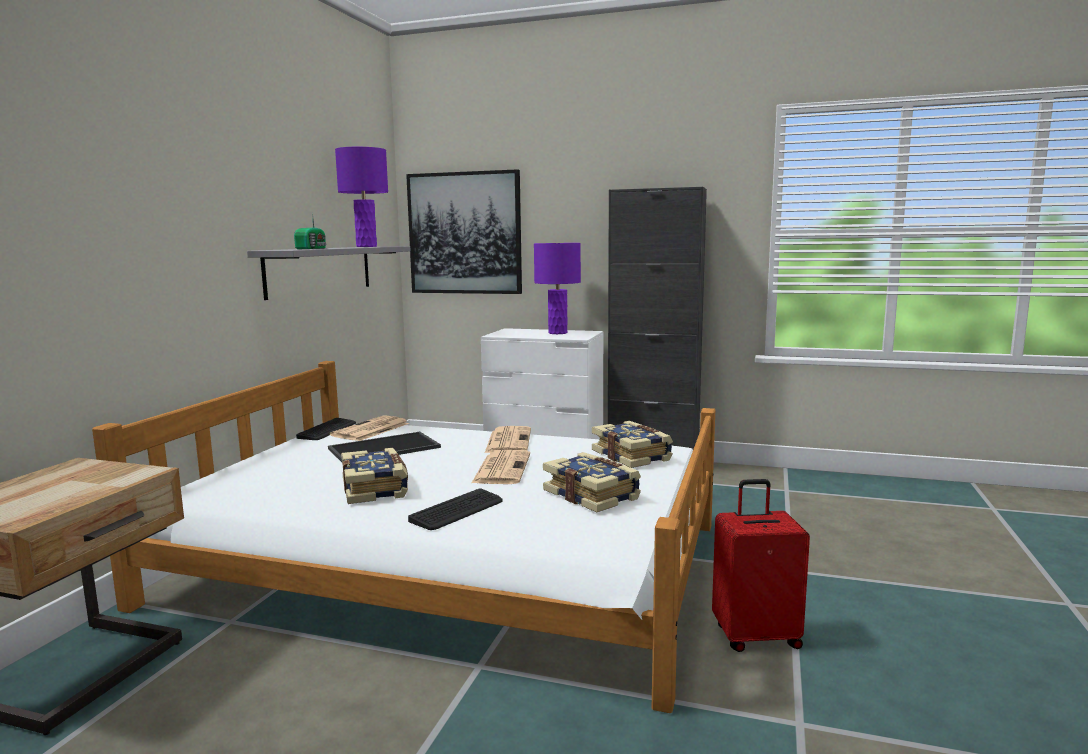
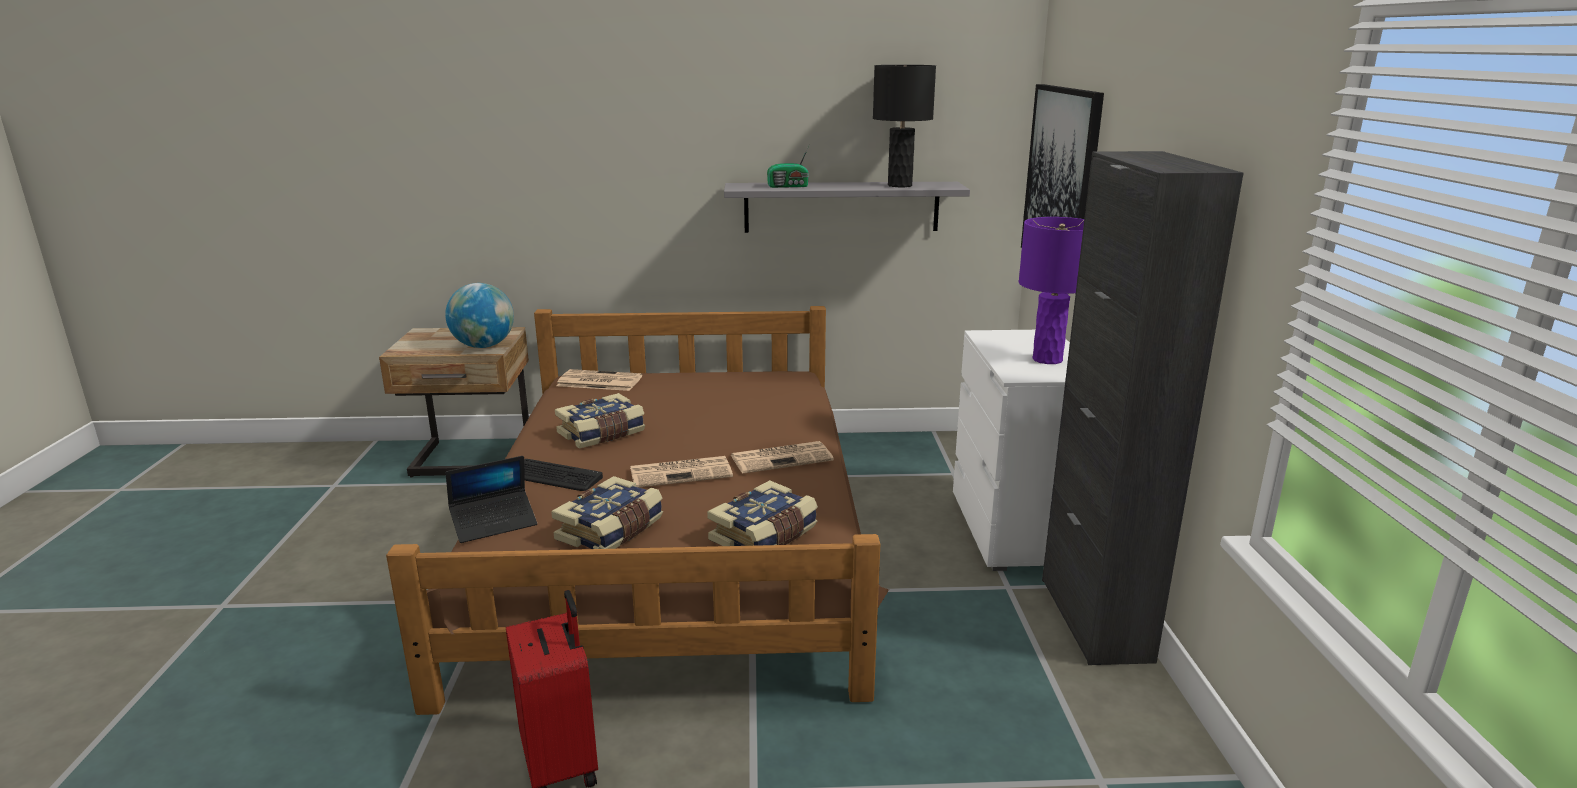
camera: 70 degrees right, 10 degrees up
(117, 475) = (484, 346): none -> globe
(327, 430) = (774, 376): keyboard -> none
(366, 246) = (900, 185): purple table lamp -> black table lamp
(370, 430) = (778, 390): newspaper -> newspaper (598, 381)
(383, 449) = (718, 410): tray -> none
(452, 563) = (673, 541): white bed -> brown bed
(540, 537) = (494, 523): none -> laptop

